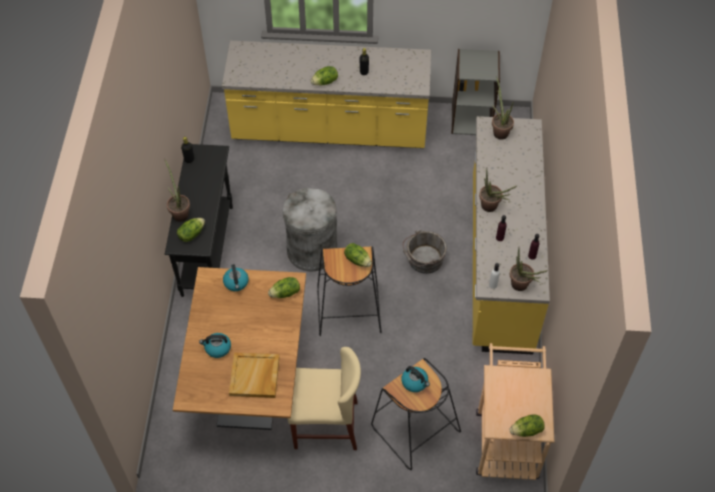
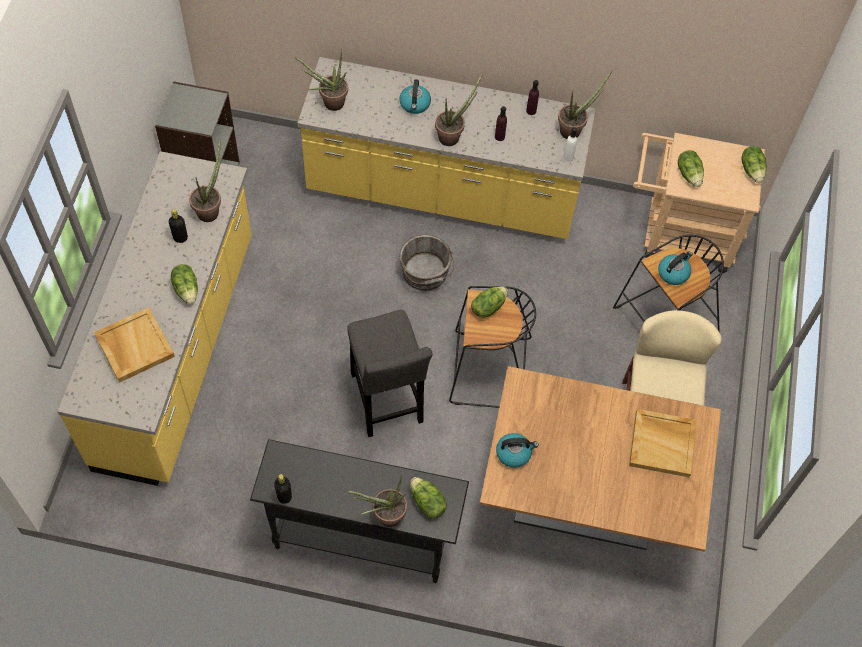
camera: 85 degrees left, 5 degrees up
(217, 348) = (616, 486): kettle -> kettle (415, 104)
(279, 65) = (134, 346): none -> beige tray
(285, 293) = (538, 394): lettuce -> lettuce (689, 174)
(311, 250) = (386, 403): grey trash can -> grey stool
(390, 83) = (211, 209): none -> potted plant

